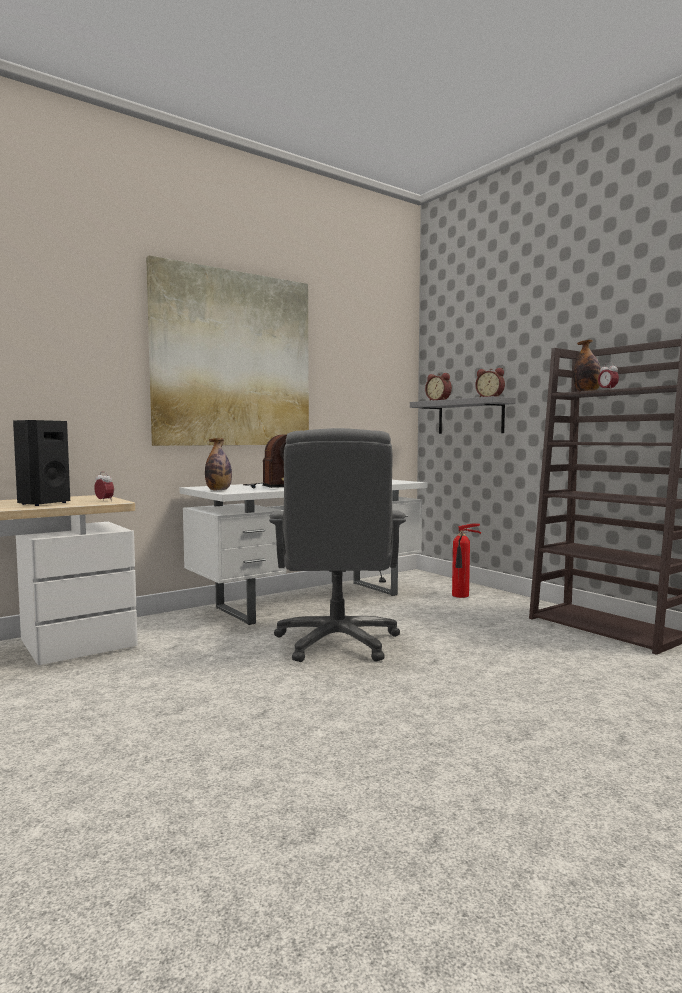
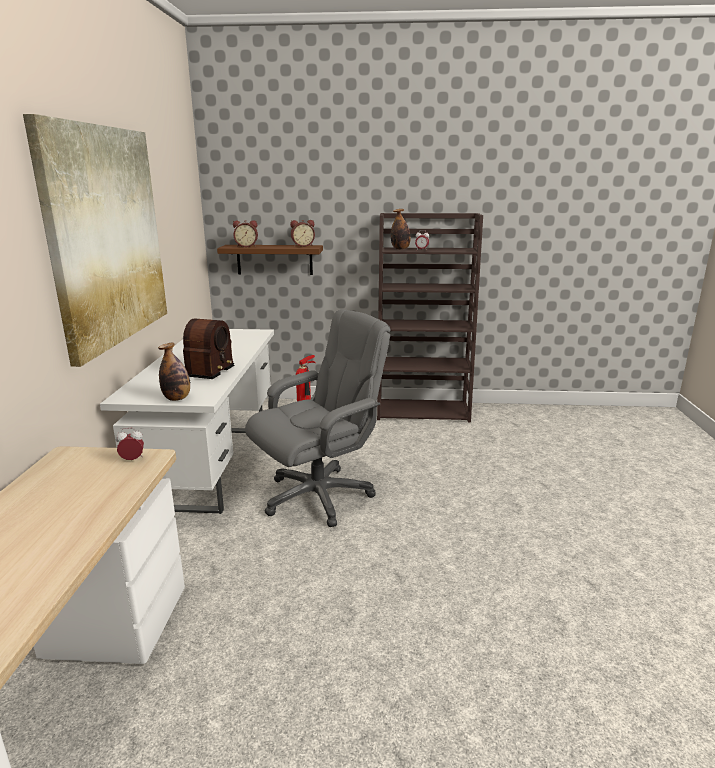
camera: 50 degrees left, 15 degrees up
(43, 503) = (87, 494): black speaker -> none
(337, 642) = (319, 495): grey office chair -> grey office chair turned 75 degrees counterclockwise
(470, 417) = (274, 259): grey shelf -> brown shelf

